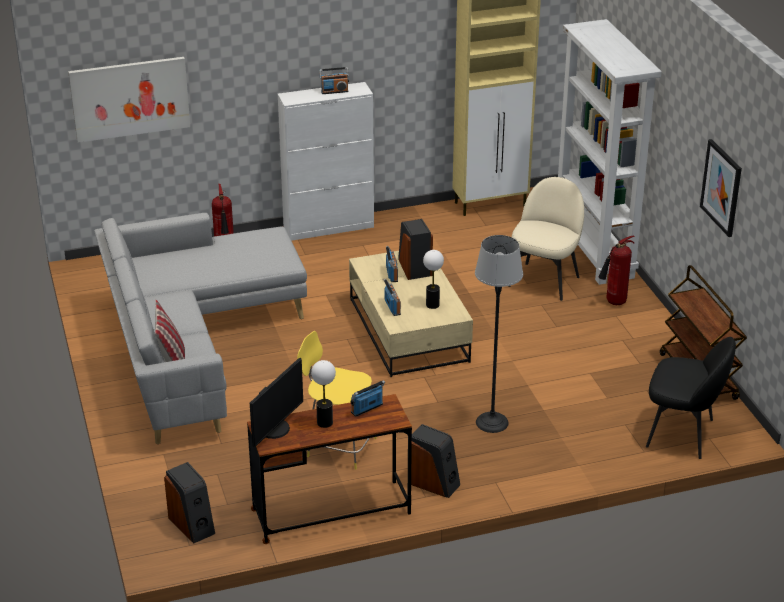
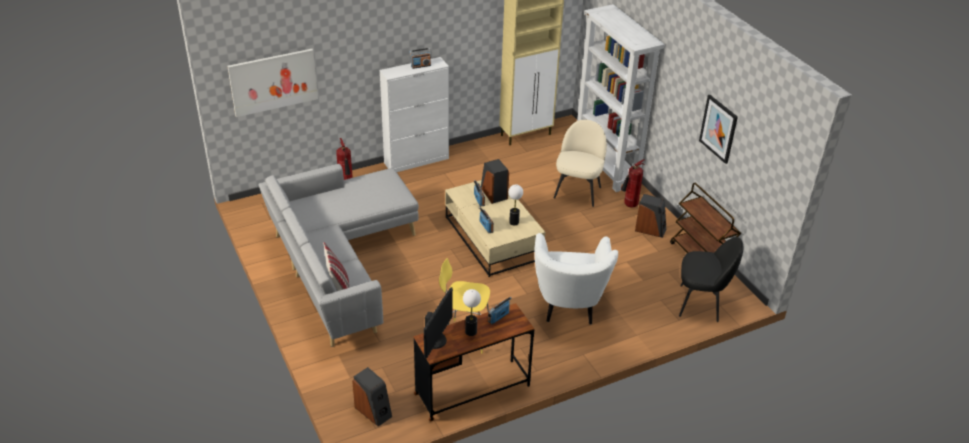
camera: 10 degrees left, 5 degrees up
(434, 483) = (540, 359): speaker -> speaker (650, 229)
(491, 422) = (568, 306): floor lamp -> white armchair

